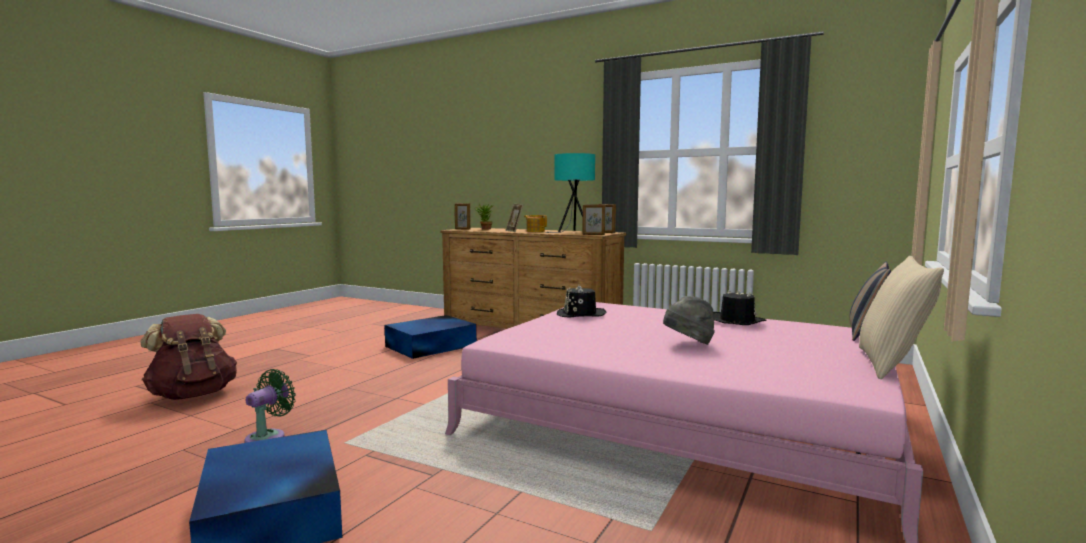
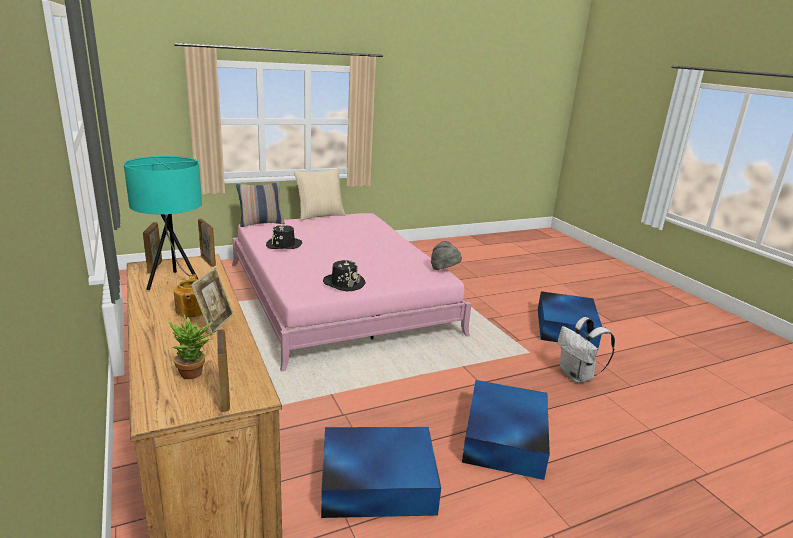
camera: 145 degrees left, 15 degrees up
(193, 395) = (670, 471): brown backpack -> none
(268, 437) = (577, 376): green fan -> white backpack
(354, 375) = (504, 438): none -> blue storage box
(688, 344) = (358, 243): grey hat -> grey hat (444, 270)

